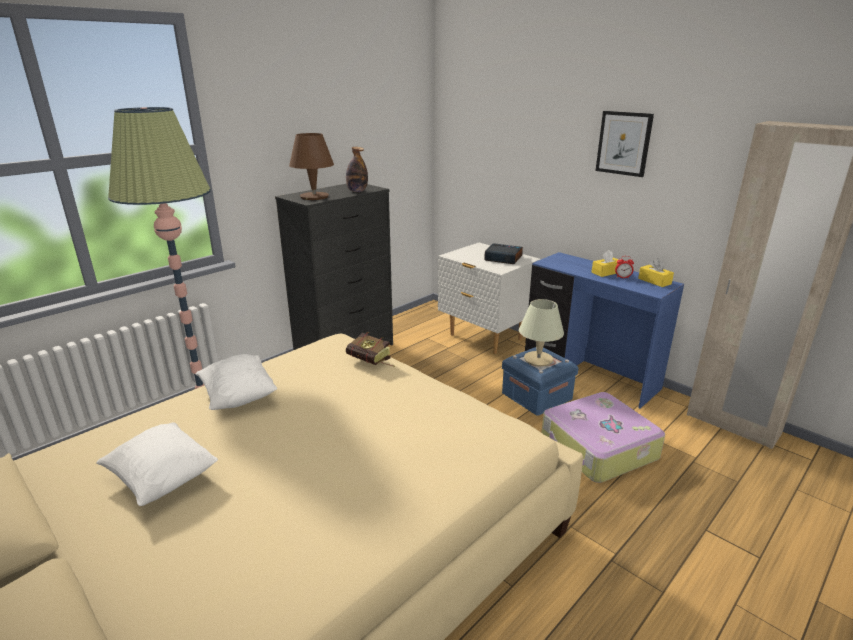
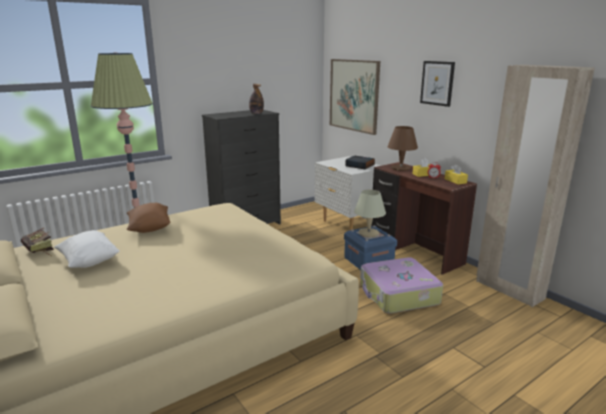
camera: 10 degrees right, 5 degrees down
(238, 396) = (149, 228): white pillow -> brown pillow
(314, 197) = (226, 115): brown table lamp -> brown table lamp (400, 168)
(372, 362) = (240, 217): book -> book (40, 252)
(486, 157) = (354, 95): none -> picture
(589, 374) = (414, 251): blue desk -> brown desk

